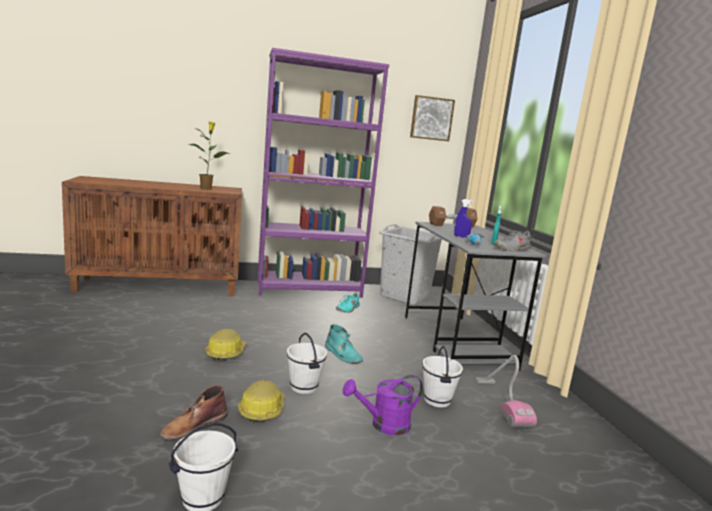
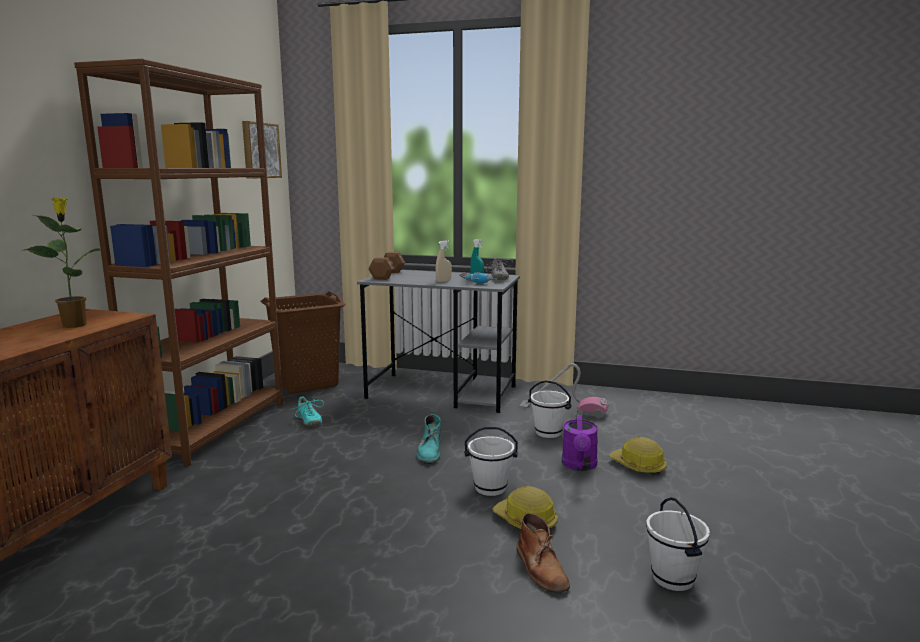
camera: 60 degrees left, 0 degrees up
(226, 352) = (368, 522): hard hat -> hard hat (638, 466)
(309, 289) = (213, 428): purple bookcase -> brown bookcase
(343, 354) = (429, 451): turquoise boot -> turquoise boot turned 105 degrees clockwise
(404, 296) = (306, 383): grey laundry basket -> brown laundry basket
(461, 236) = (443, 281): blue spray bottle -> beige spray bottle

